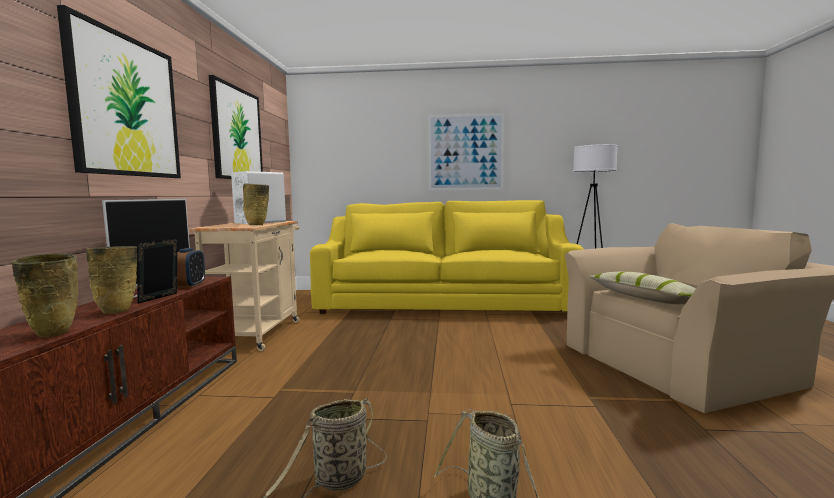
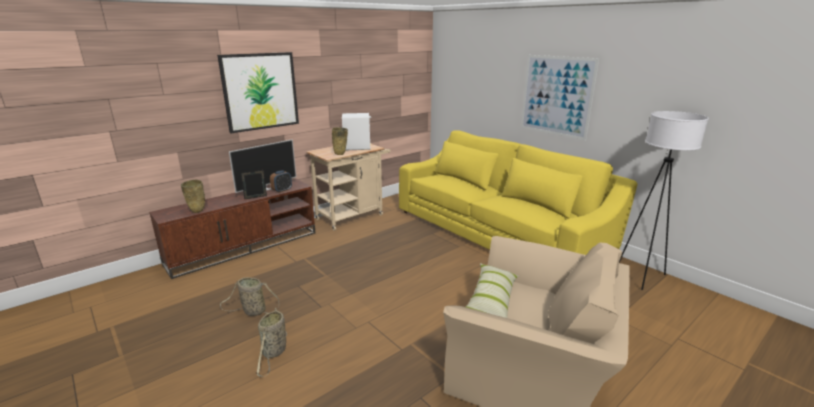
camera: 45 degrees right, 15 degrees up
(118, 311) = (231, 203): beige vase -> none
(237, 134) = (359, 81): picture -> none

